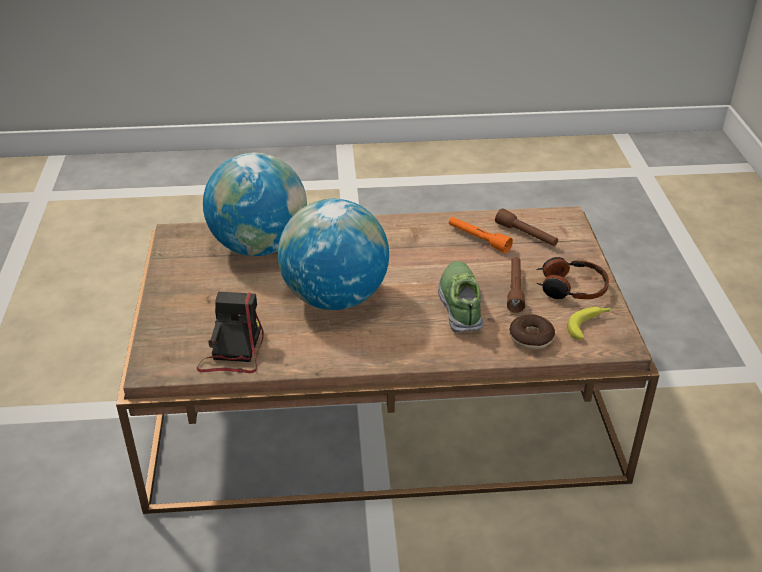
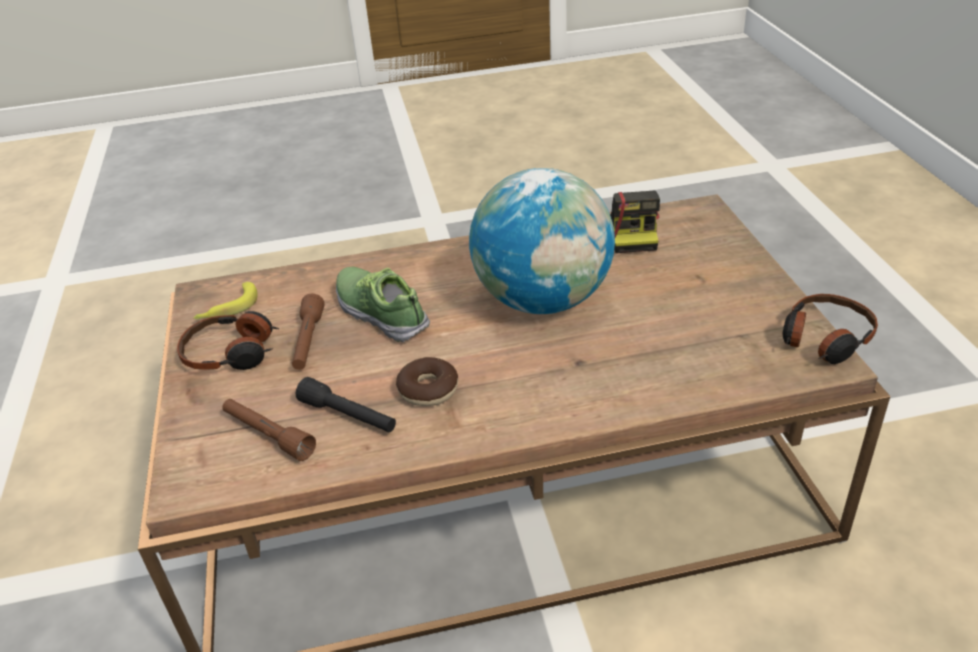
camera: 175 degrees right, 0 degrees up
(165, 246) = (824, 339): none -> headphones
(259, 246) = (684, 357): globe -> none
(461, 304) = (381, 312): shoe -> shoe turned 150 degrees clockwise
(478, 239) = (348, 416): orange flashlight -> black flashlight
(531, 338) = (303, 286): donut -> donut (428, 389)

